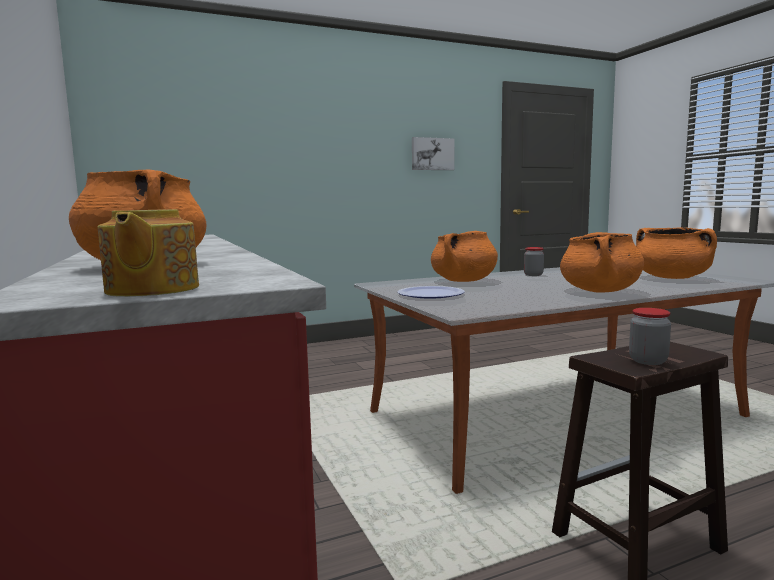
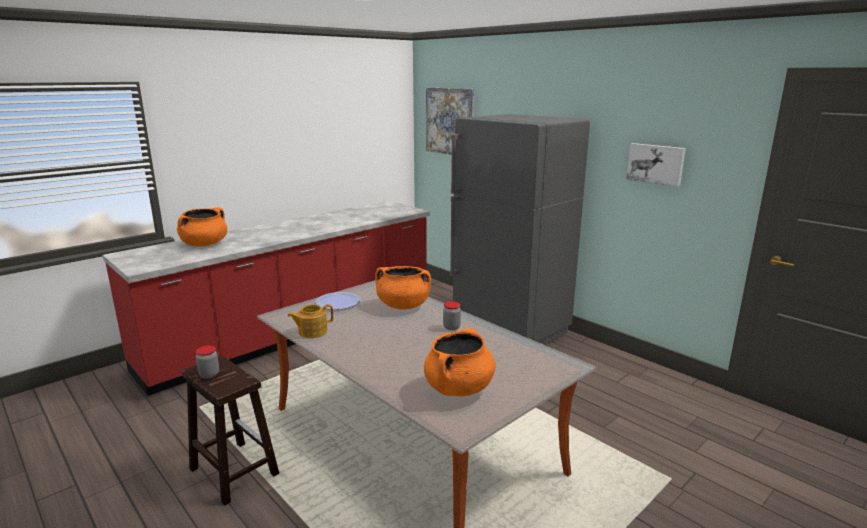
camera: 70 degrees right, 10 degrees up
(151, 290) = (131, 260): teapot -> teapot (312, 332)
(162, 122) = (450, 121): none -> picture
(347, 351) = (510, 330): none -> grey fridge
(599, 291) = (362, 353): orange cooking pot -> none

